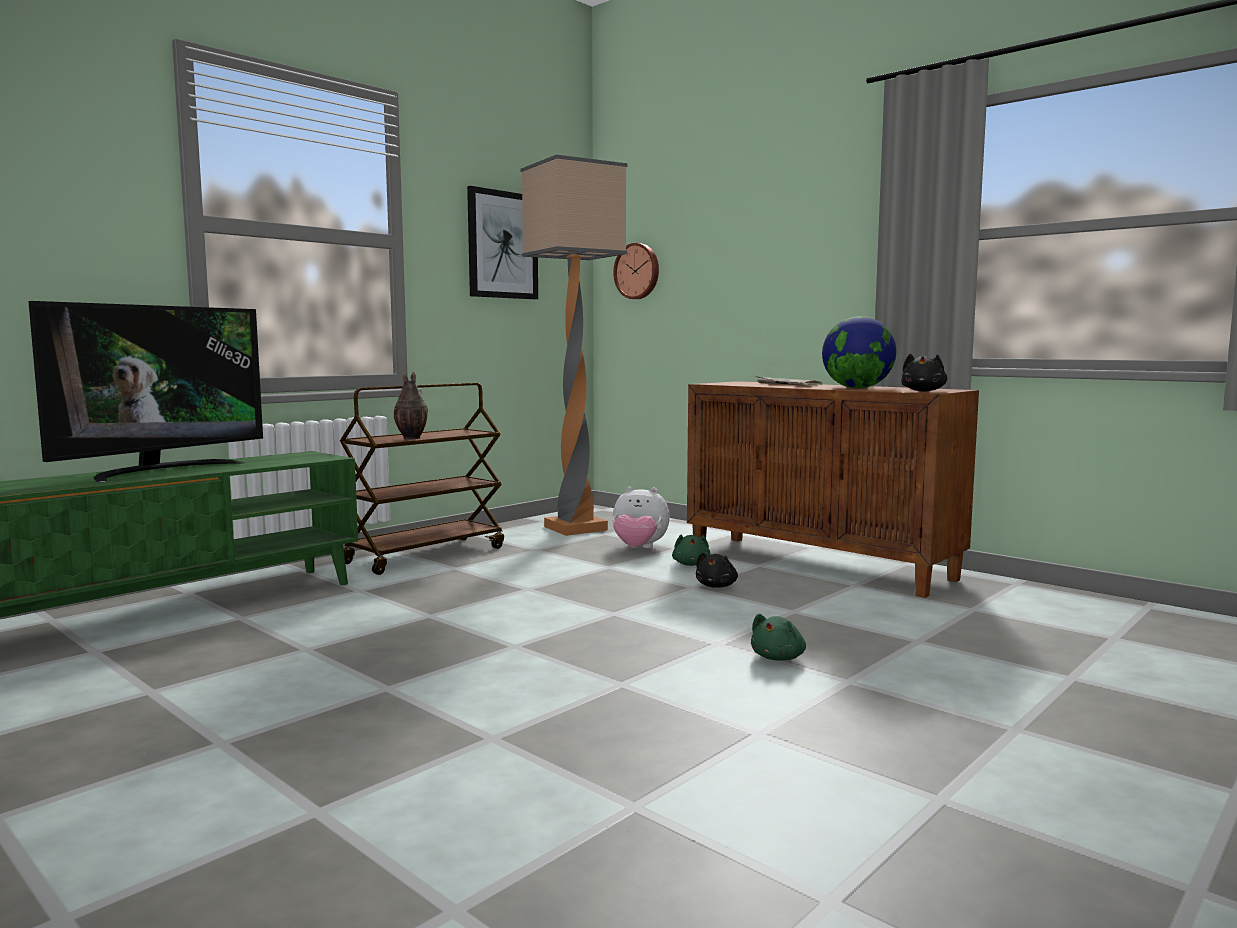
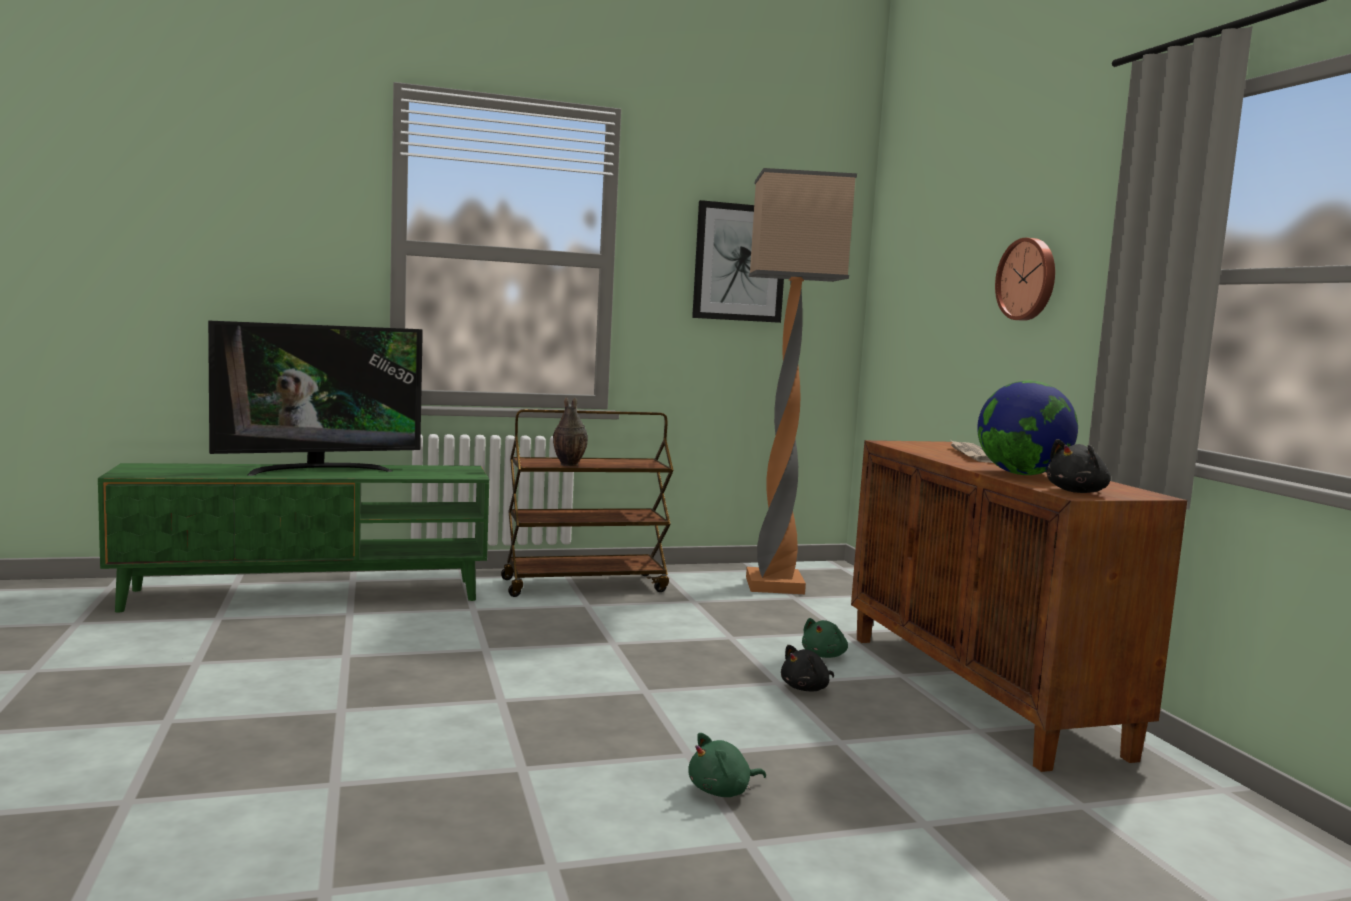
camera: 30 degrees right, 0 degrees up
(638, 271) = (900, 295): wall clock -> wall clock (1028, 279)
(639, 549) = (800, 624): plush toy -> none

